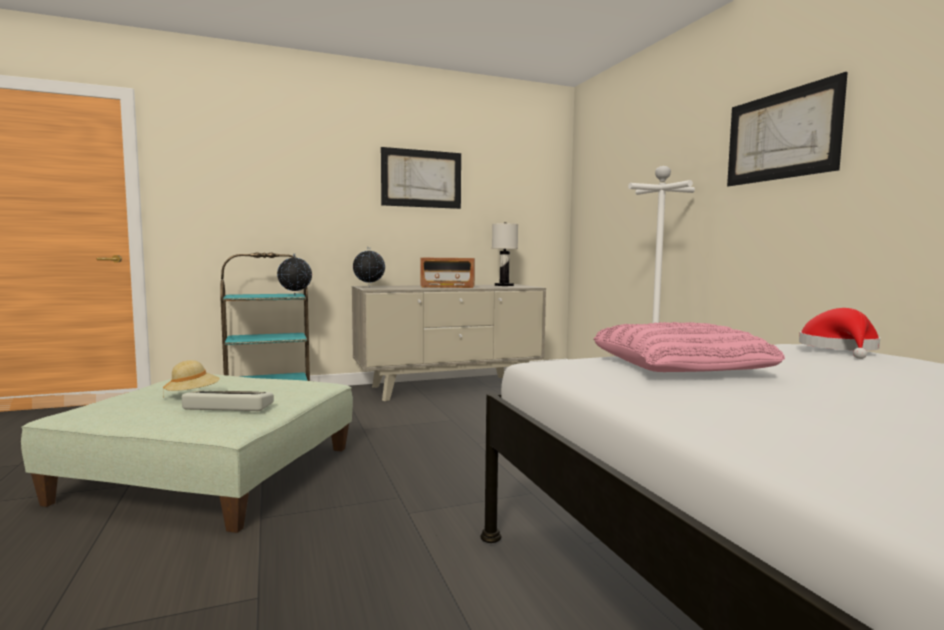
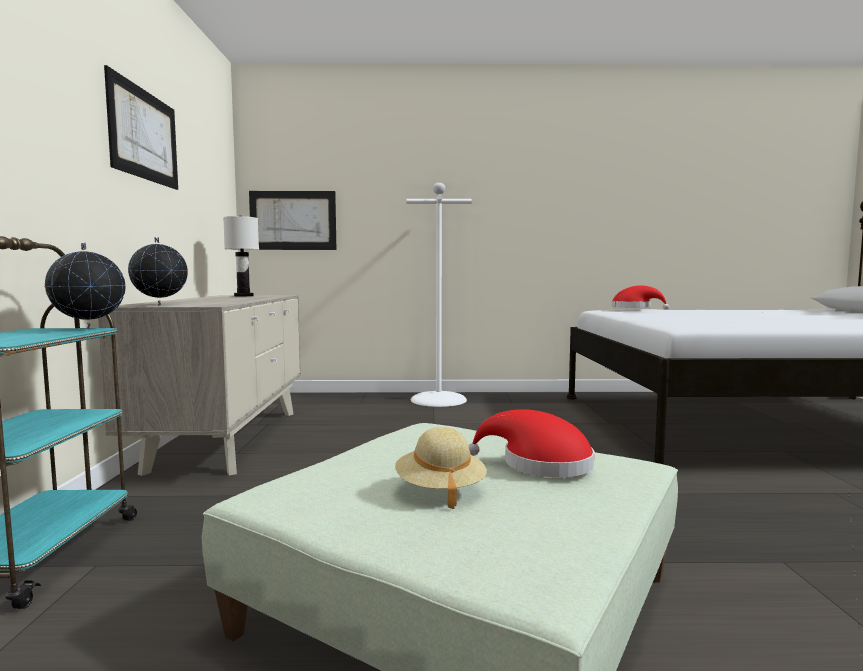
camera: 70 degrees left, 0 degrees up
(227, 407) = (539, 464): keyboard -> red hat
(448, 287) = (229, 299): radio -> none
(678, 367) = (690, 320): pink pillow -> none
(781, 135) = (513, 177): picture -> picture (293, 220)

